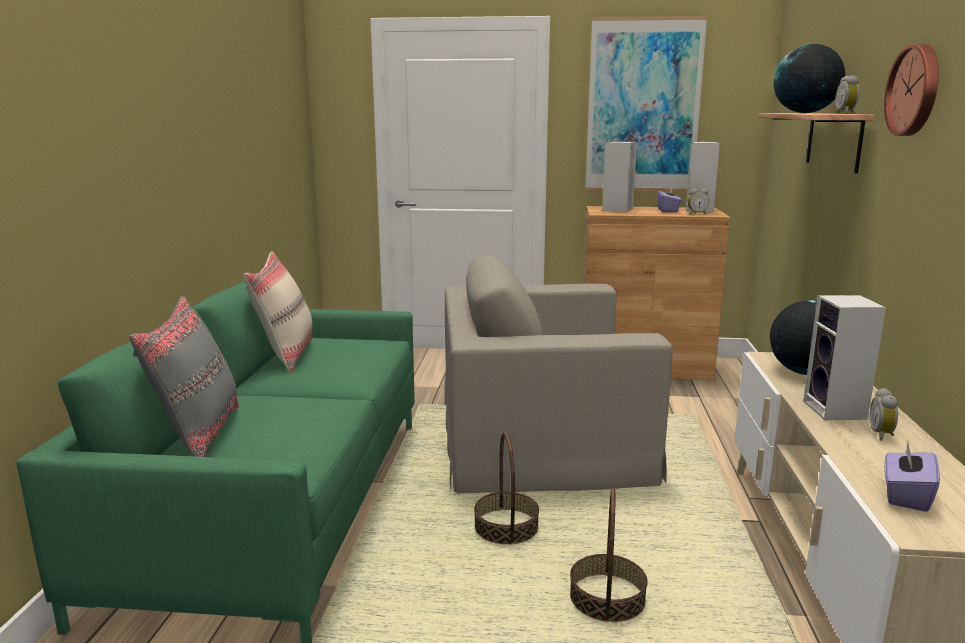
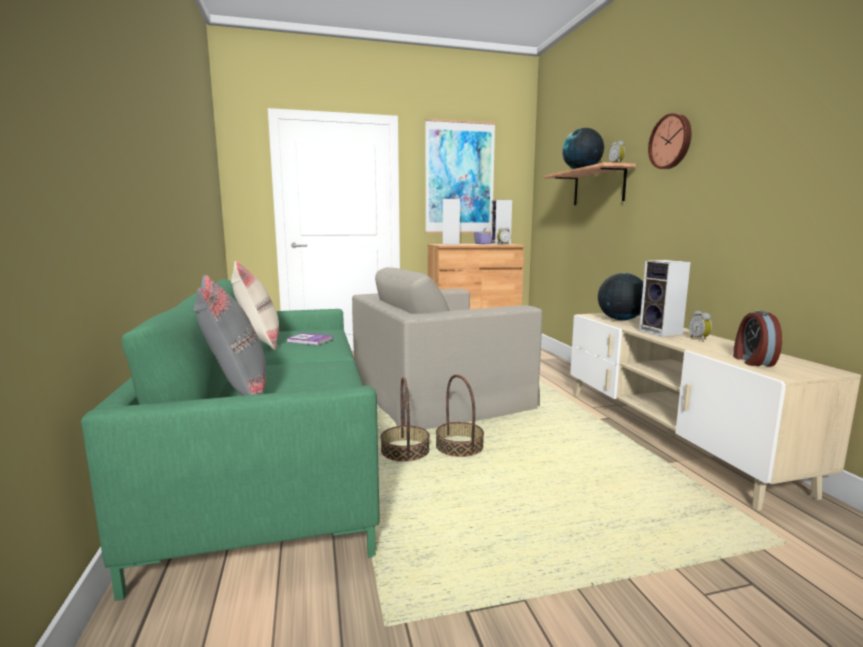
camera: 20 degrees left, 5 degrees down
(342, 360) = (310, 340): none -> book
(607, 599) = (560, 475): basket -> basket (405, 451)
(905, 496) = (752, 361): purple tissue box -> alarm clock

